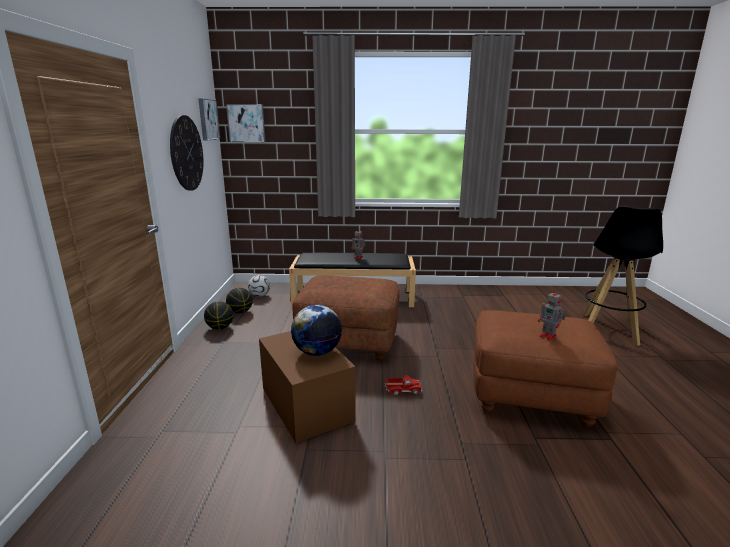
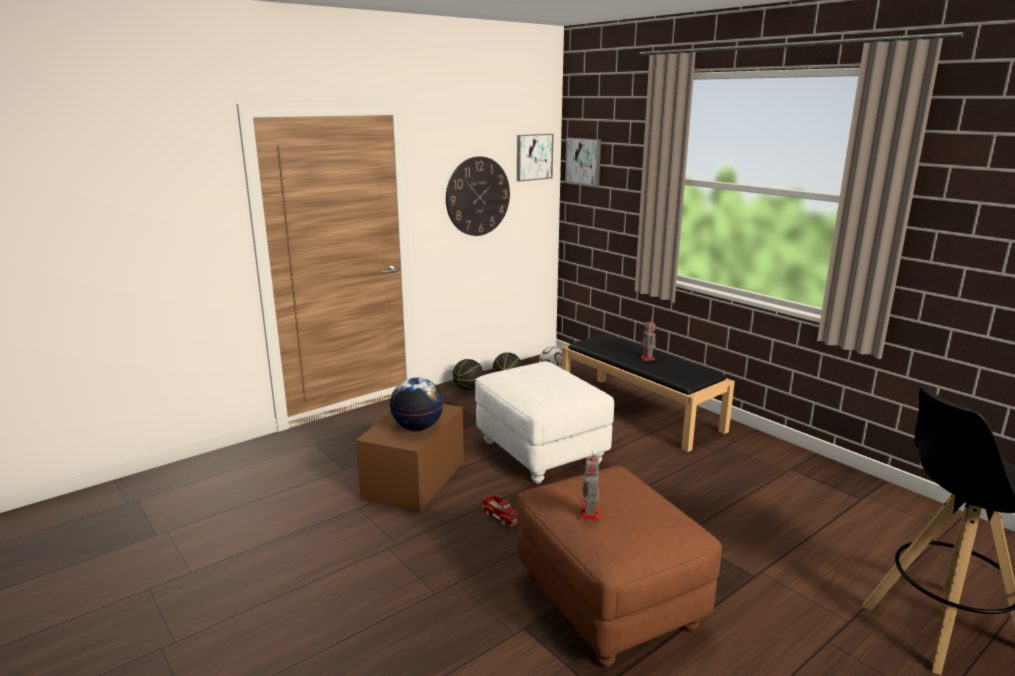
camera: 50 degrees right, 0 degrees up
(349, 342) = (541, 452): brown ottoman -> white ottoman

